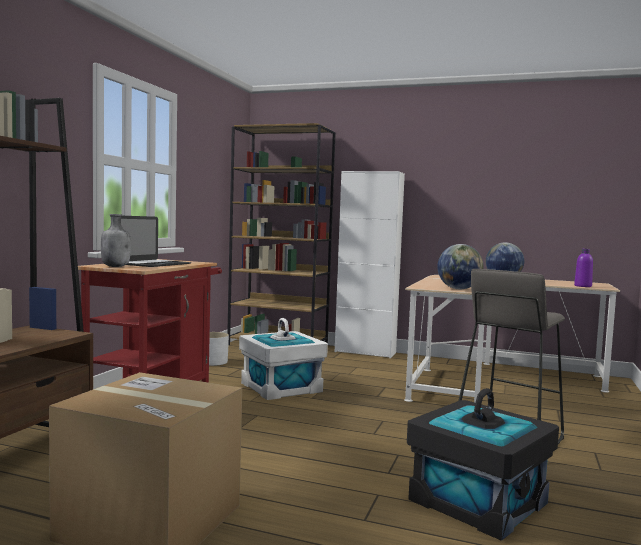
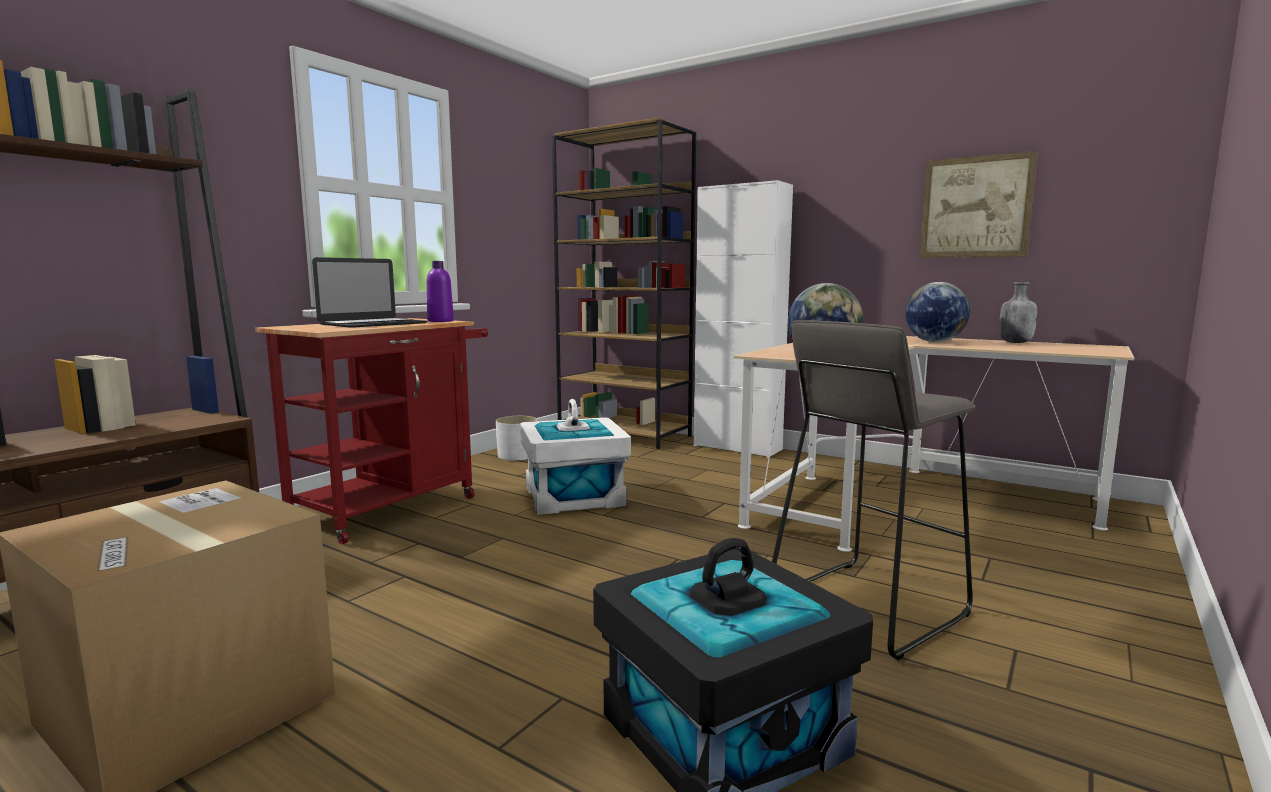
camera: 15 degrees right, 5 degrees up
(116, 266) = (303, 327): grey bottle -> grey bottle (1015, 342)
(521, 196) = (975, 207): none -> picture
(583, 286) = (1067, 351): purple bottle -> purple bottle (440, 321)

